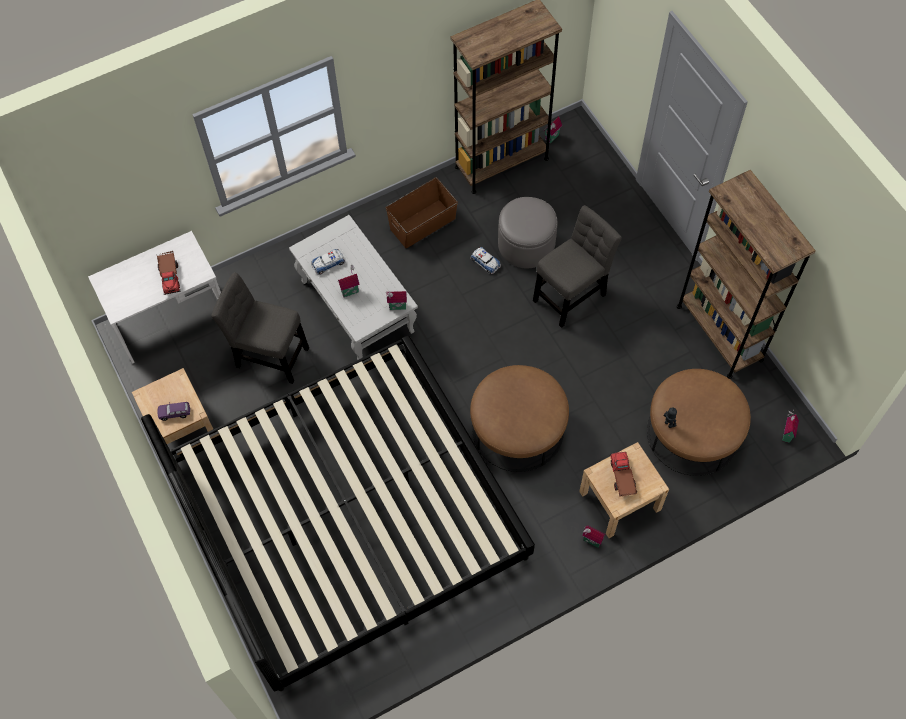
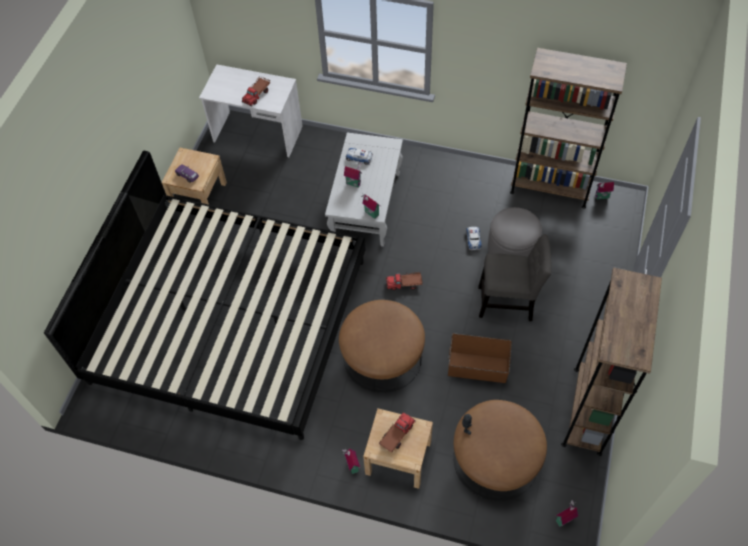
camera: 45 degrees right, 5 degrees down
(269, 355) = (287, 194): grey chair -> none
(423, 224) = (458, 188): brown storage box -> brown storage box (478, 367)
(469, 350) = (404, 284): none -> toy truck

